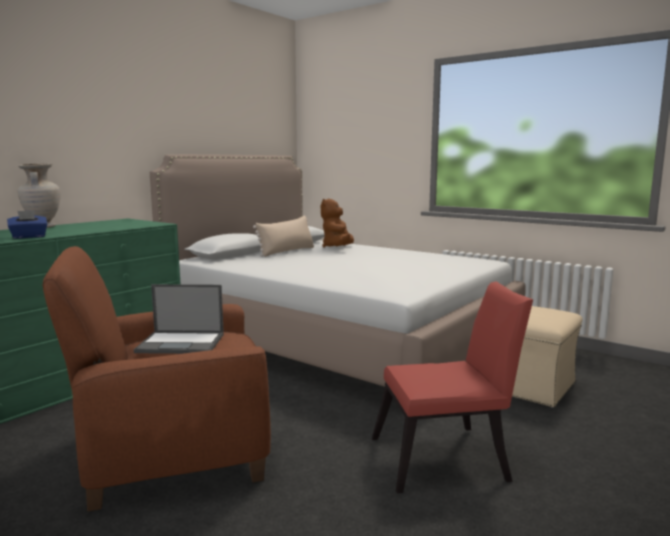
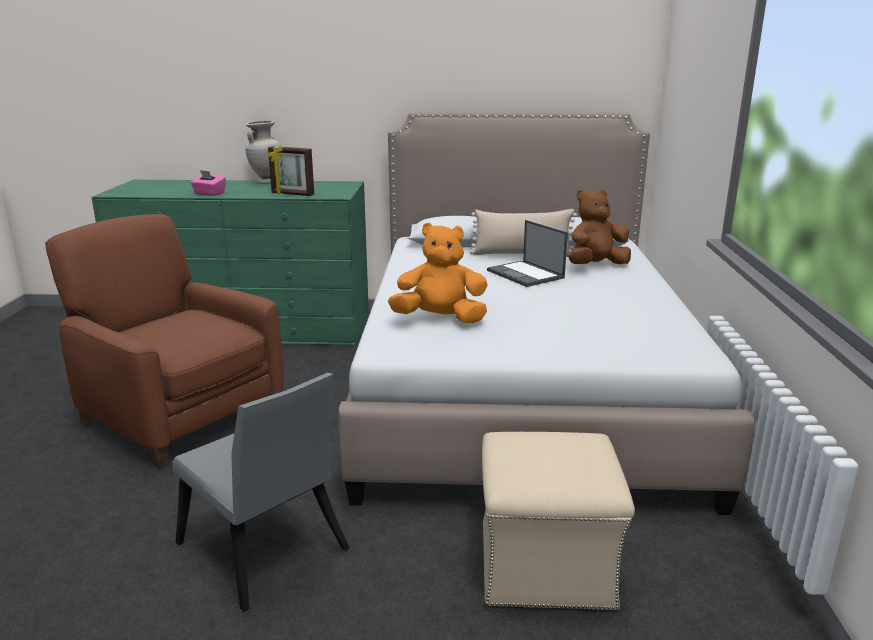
camera: 55 degrees right, 10 degrees up
(29, 237) = (209, 194): blue tissue box -> pink tissue box
(115, 227) = (292, 194): none -> picture frame
(182, 343) = (183, 323): laptop -> laptop (526, 274)
(371, 277) = (440, 319): none -> orange plush toy
(447, 459) = (266, 553): red chair -> grey chair

